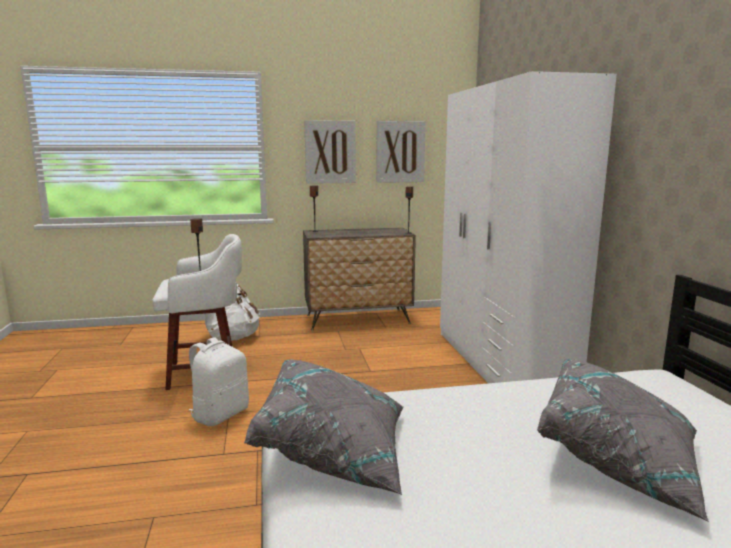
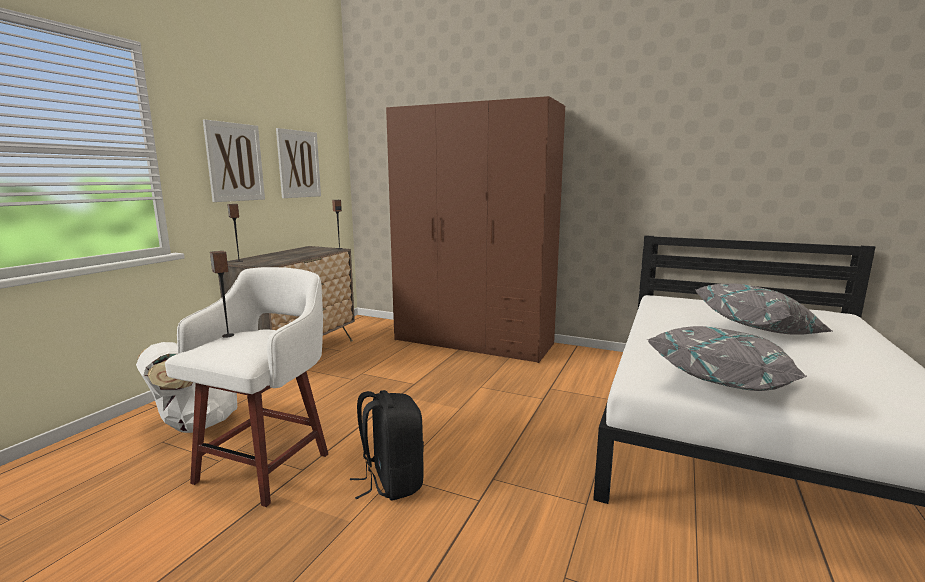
camera: 55 degrees left, 0 degrees up
(220, 414) = (391, 482): white backpack -> black backpack
(500, 363) = (473, 342): white wardrobe -> brown wardrobe

